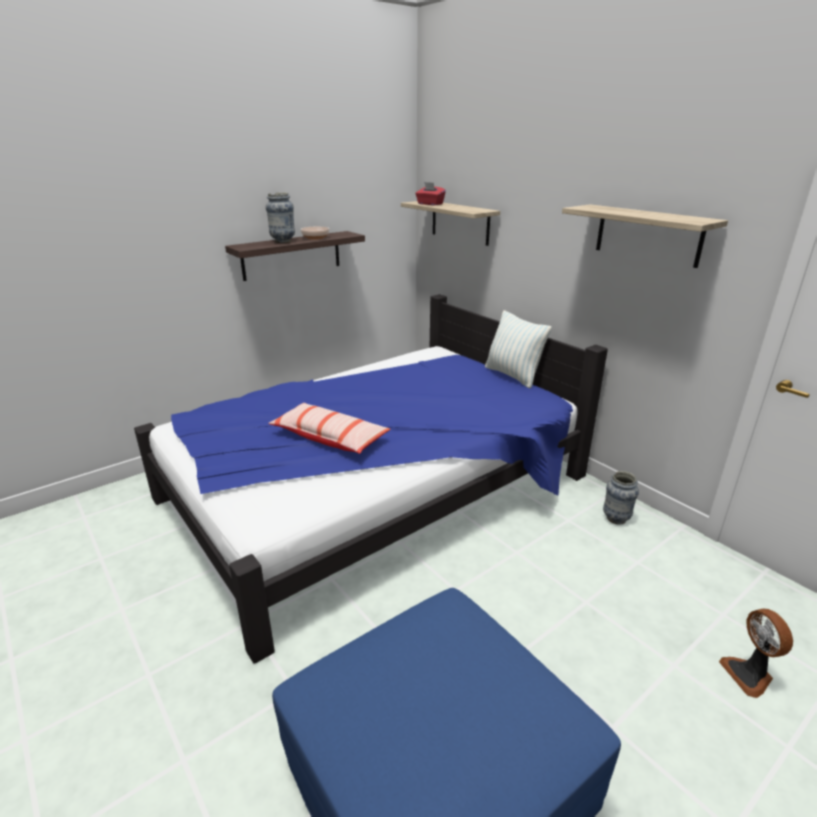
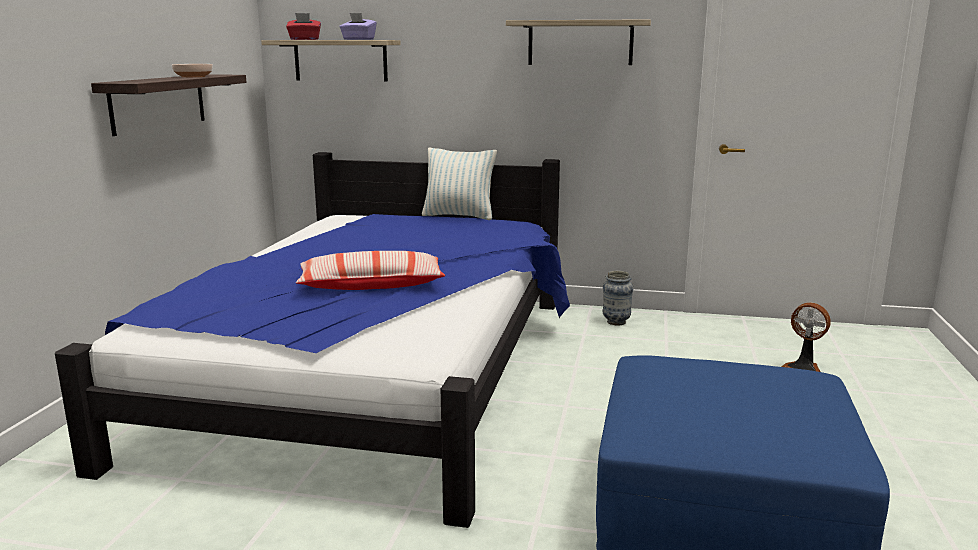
camera: 40 degrees left, 10 degrees down
(283, 241) = (162, 79): vase -> none
(465, 208) = (358, 39): none -> purple tissue box

